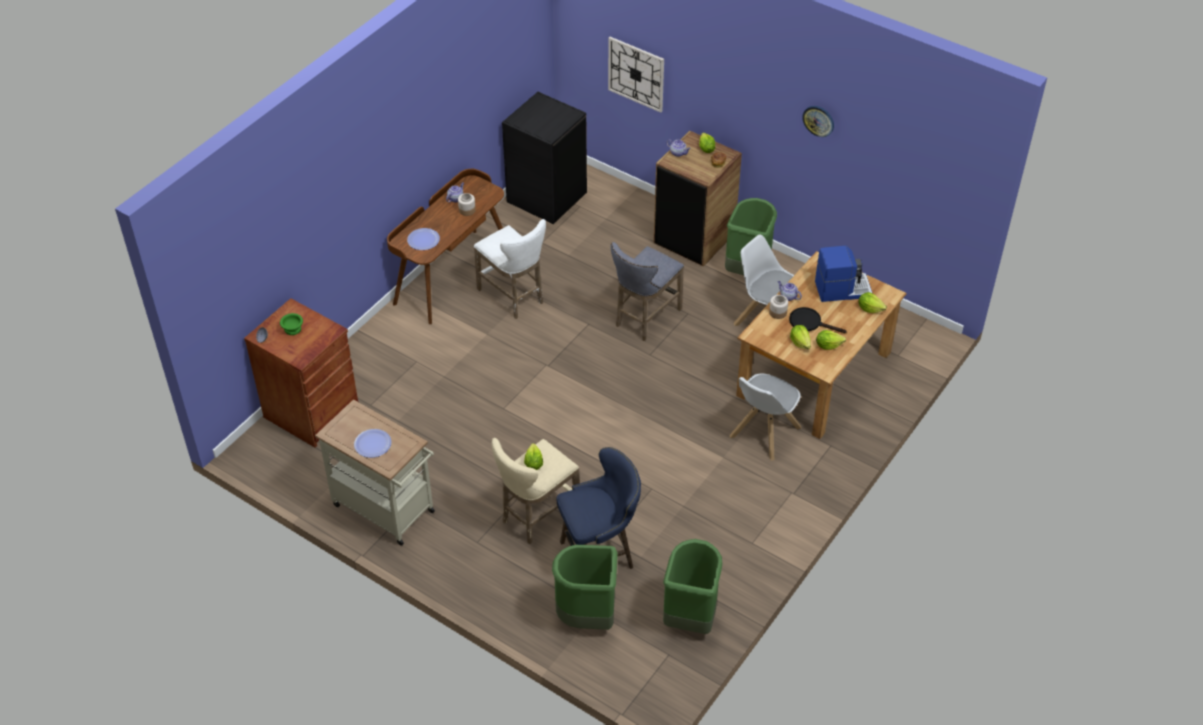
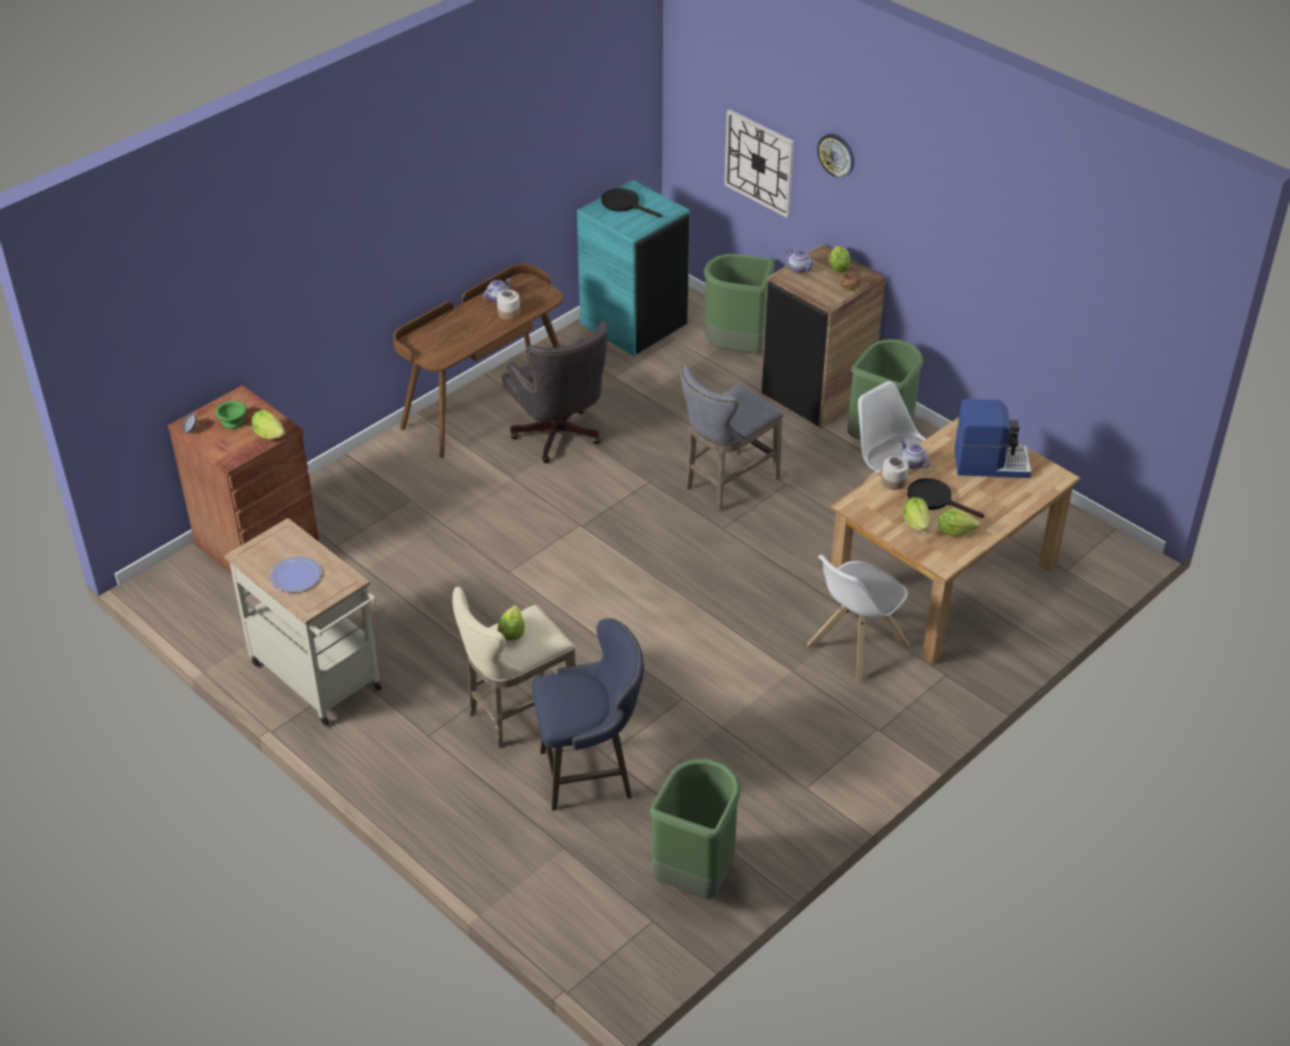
camera: 10 degrees right, 5 degrees down
(423, 240) = (442, 342): plate -> none
(513, 297) = (559, 438): white stool -> grey office chair
(536, 113) = (625, 204): none -> black frying pan
(547, 197) = (634, 324): black cabinet -> turquoise cabinet
(587, 618) = (552, 855): green trash can -> green trash can (737, 348)
(818, 120) = (985, 231): wall clock -> wall clock (836, 155)
(870, 309) = (1024, 492): lettuce -> lettuce (269, 434)

